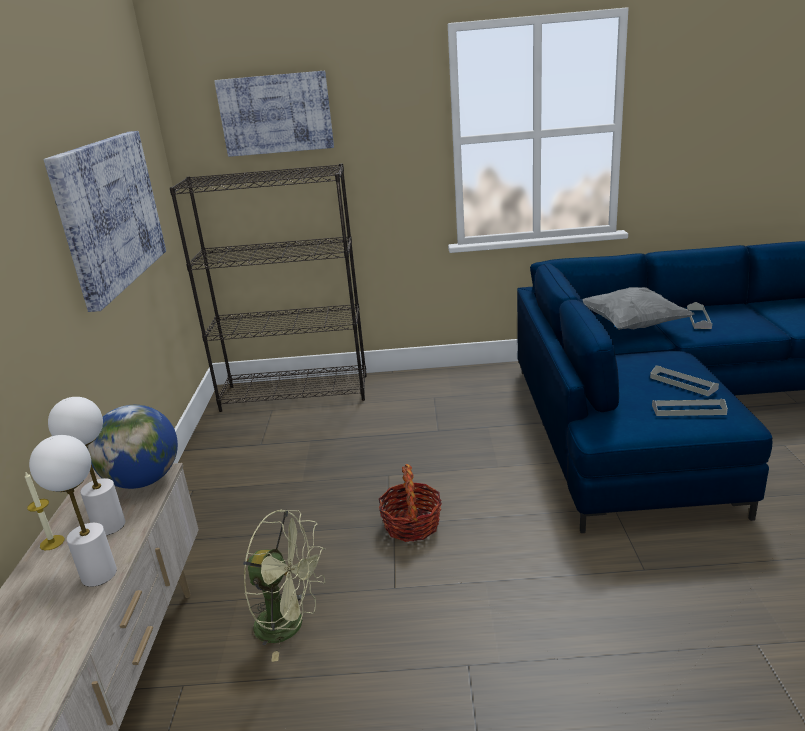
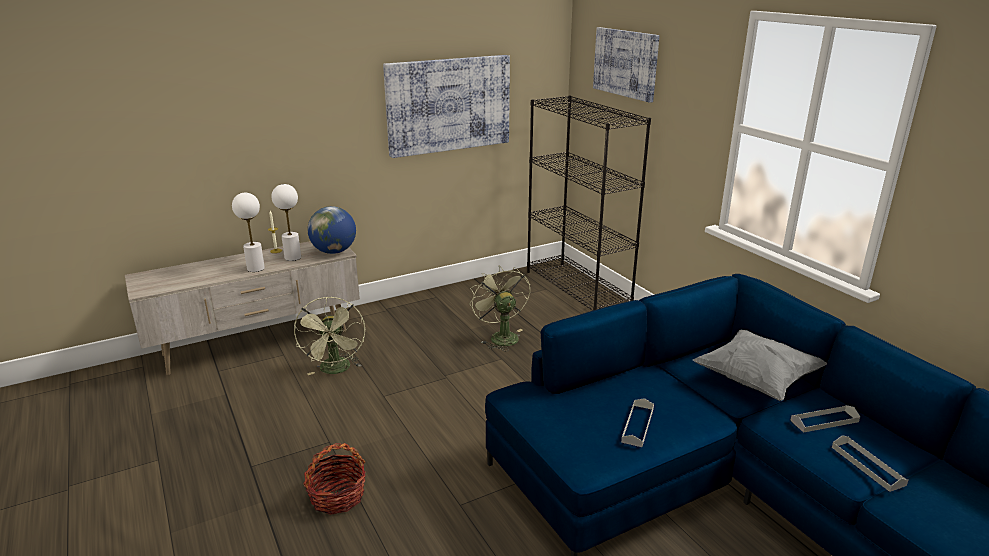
camera: 60 degrees right, 0 degrees up
(341, 464) = (500, 336): none -> green fan
(412, 525) = (450, 385): basket -> basket (337, 496)
(688, 410) = (582, 433): grey tray -> grey tray (867, 466)

